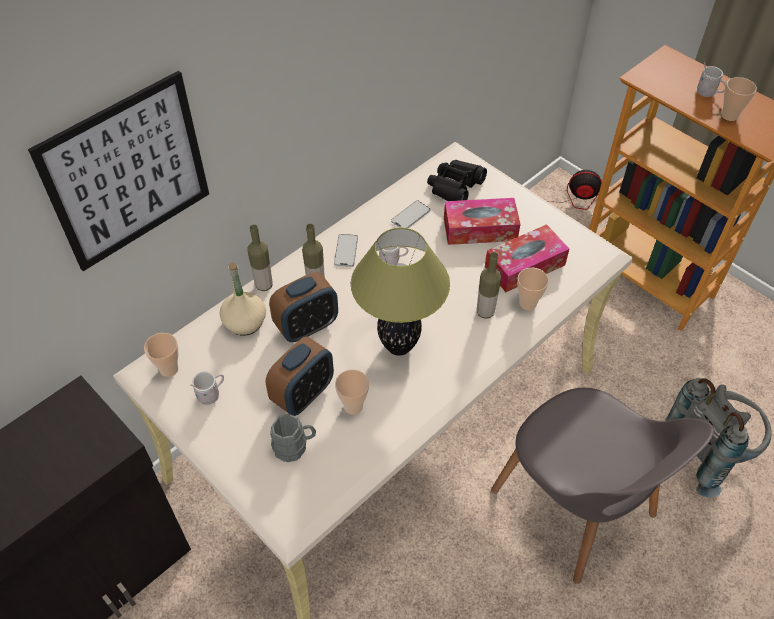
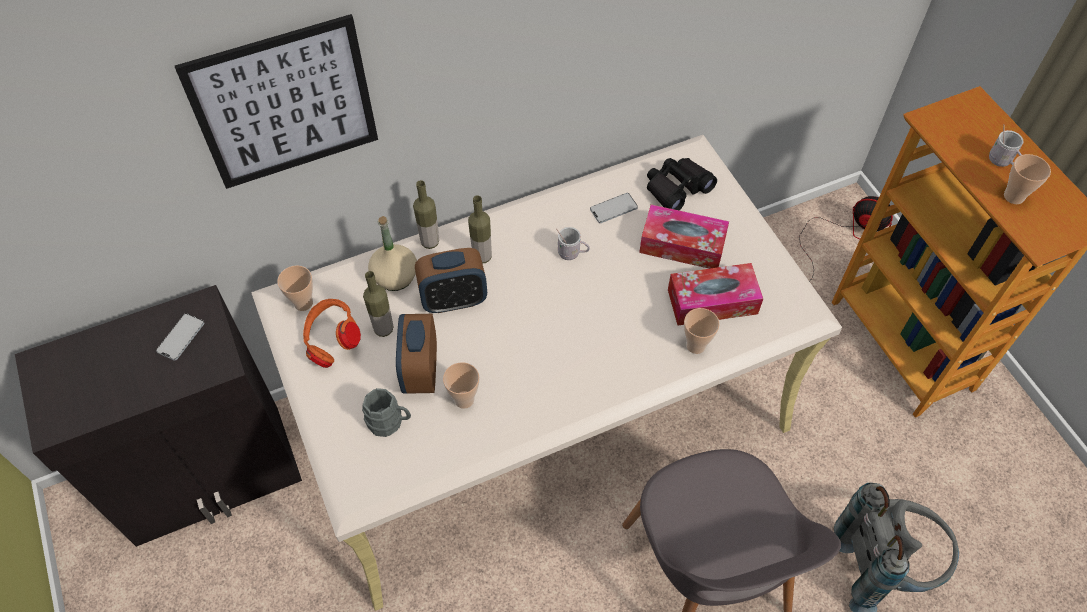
camera: 20 degrees right, 5 degrees up
(211, 394) = (332, 342): white mug -> orange headphones
(303, 394) = (420, 371): alarm clock -> alarm clock turned 120 degrees clockwise
(346, 251) = (528, 228): phone -> phone (181, 337)
(398, 346) = (537, 350): table lamp -> none
(485, 312) = (645, 341): bottle -> bottle (383, 329)

